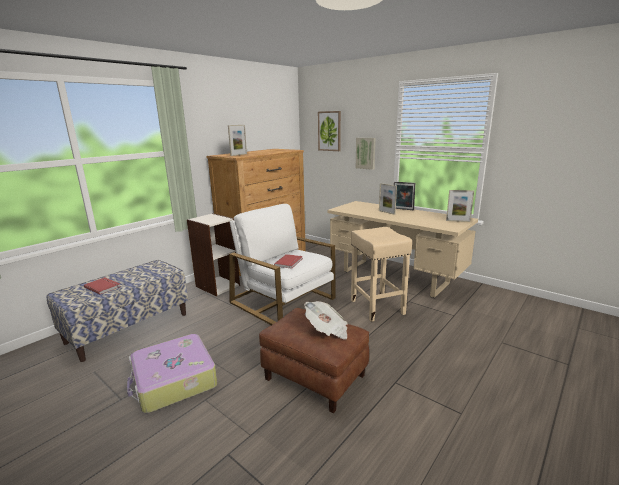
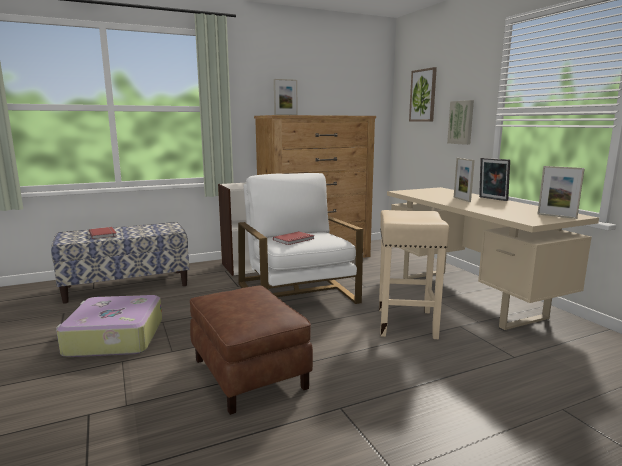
camera: 25 degrees right, 5 degrees down
(327, 330) = (257, 309): newspaper -> none

